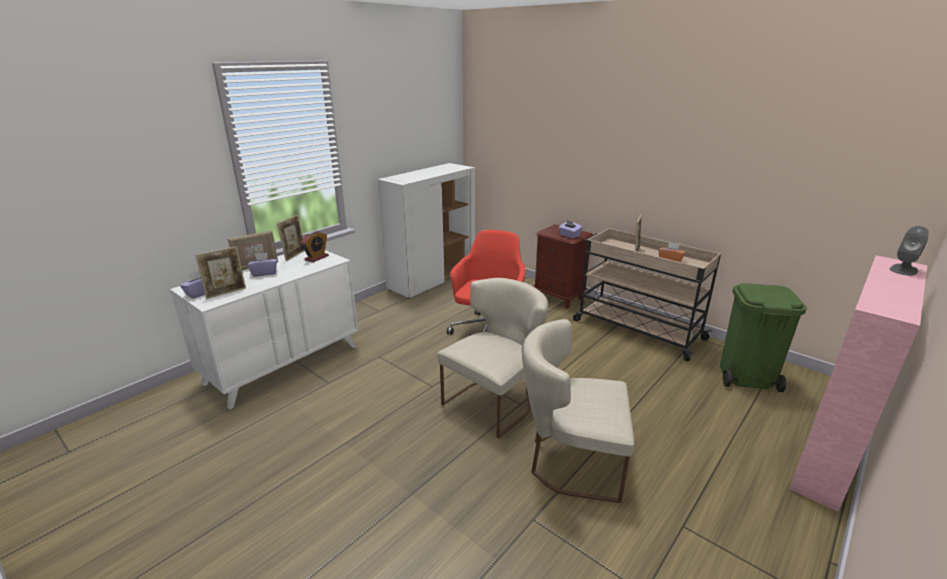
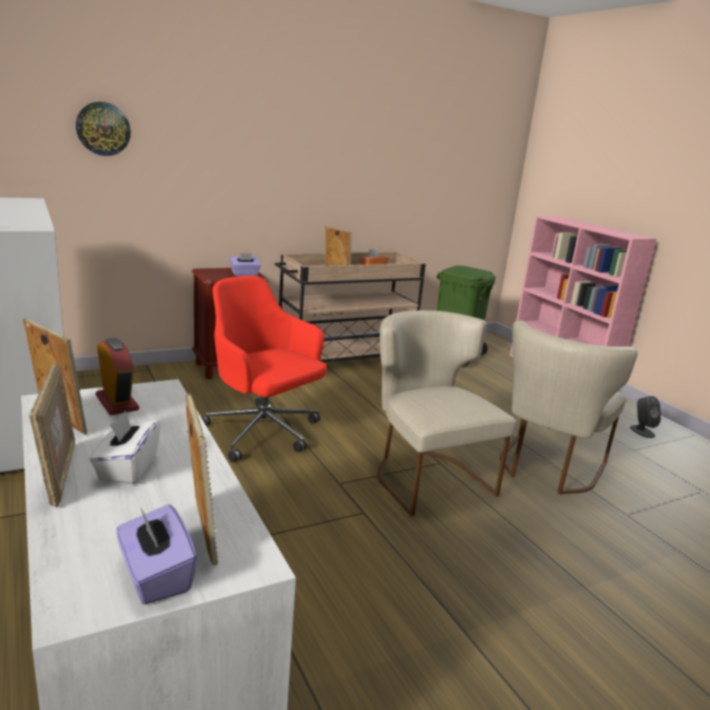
camera: 70 degrees left, 5 degrees down
(264, 273) = (127, 468): purple tissue box -> white tissue box
(517, 129) = (103, 129): none -> wall clock
(903, 270) = (566, 219): grey speaker -> grey speaker (642, 431)

